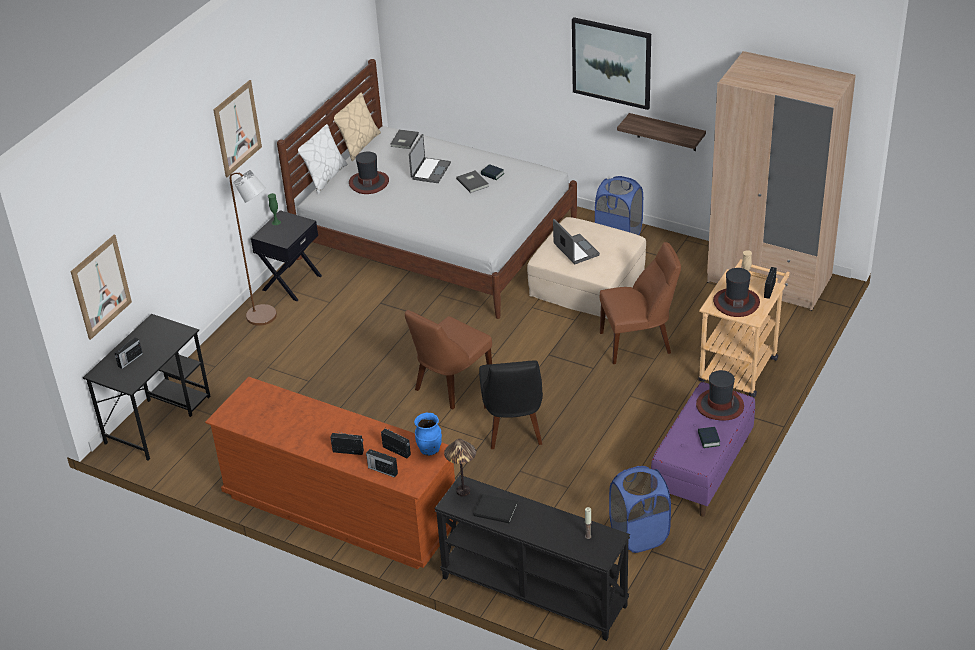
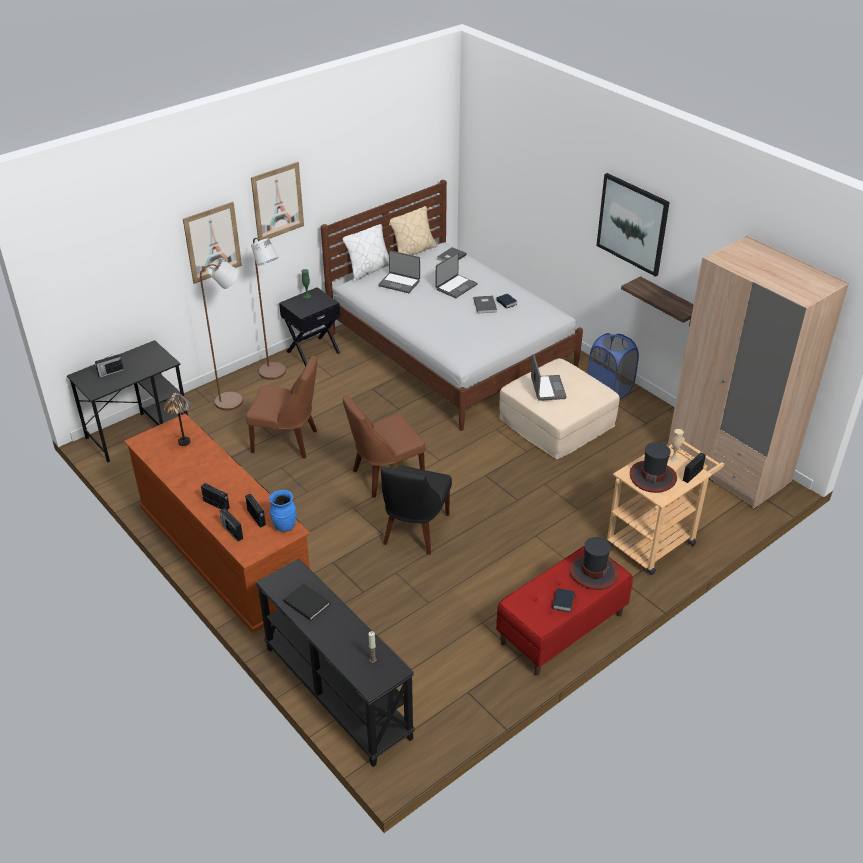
camera: 20 degrees right, 0 degrees up
(101, 287) = (97, 302): picture -> picture (212, 242)
(241, 357) = (234, 401): none -> brown floor lamp
(369, 182) = (399, 283): hat -> laptop
(463, 491) = (290, 575): table lamp -> table lamp (184, 442)
(639, 342) = (572, 489): brown chair -> brown chair (288, 441)
(639, 535) = (465, 672): blue laundry basket -> none
(702, 470) = (562, 629): purple bench -> red bench

